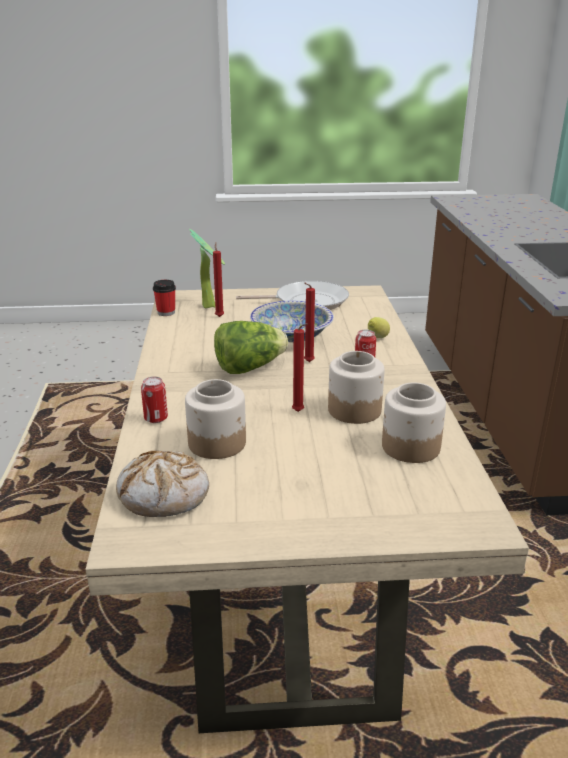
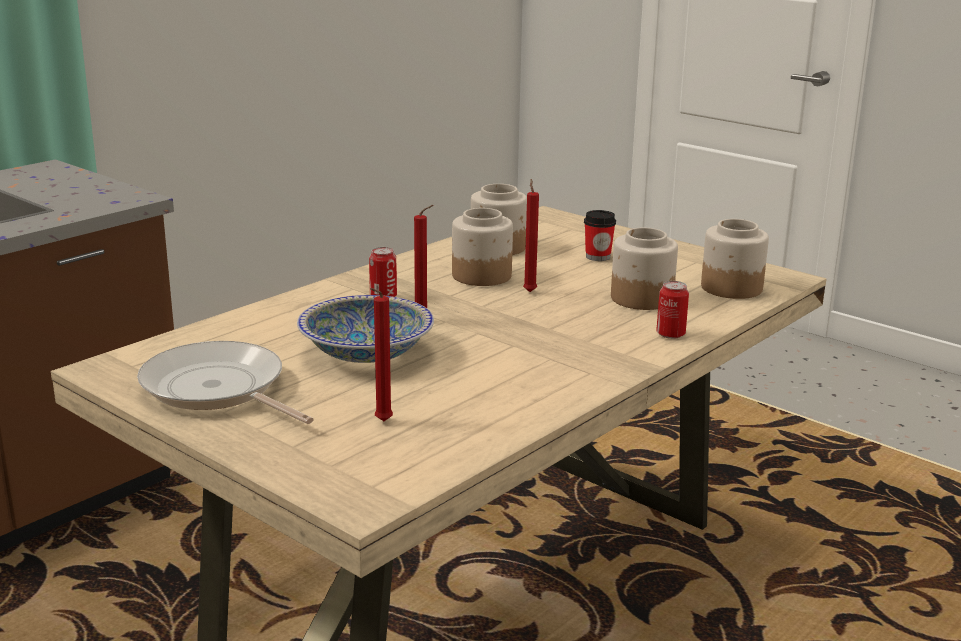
camera: 135 degrees left, 5 degrees down
(164, 494) = (730, 288): bread -> jar
(166, 312) = (441, 468): cup -> cup (598, 257)
(210, 305) = (351, 449): potted plant -> none
(249, 368) = (494, 340): lettuce -> none
(377, 338) = (290, 313): lemon -> none

